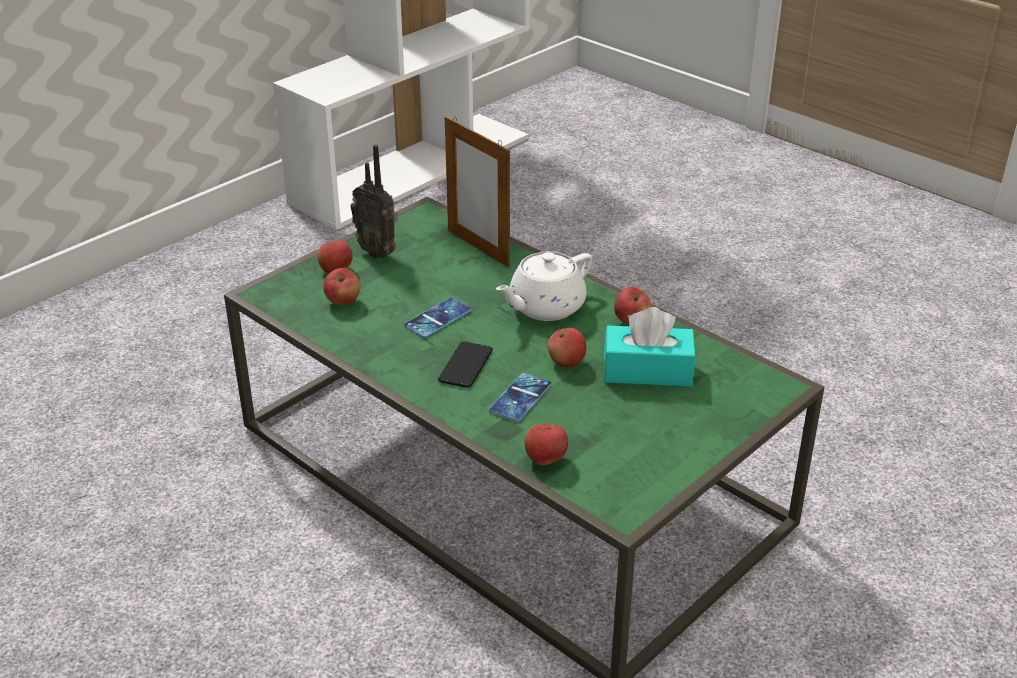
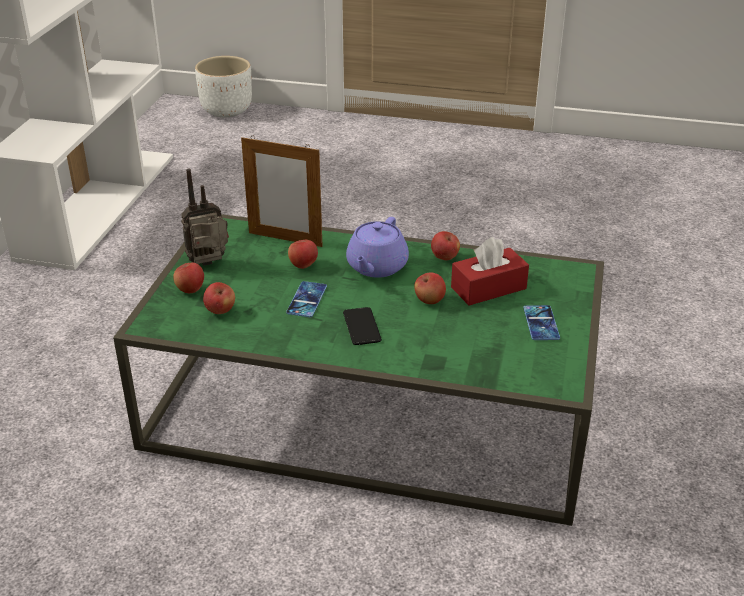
camera: 30 degrees left, 0 degrees up
(378, 252) = (210, 265): radio -> radio turned 150 degrees clockwise
(520, 397) = (423, 336): phone -> phone (541, 323)
(545, 307) = (376, 267): white teapot -> purple teapot
(545, 459) = (482, 372): apple -> apple (303, 265)
(627, 100) = (226, 111): none -> white planter
(647, 371) = (488, 288): turquoise tissue box -> red tissue box

